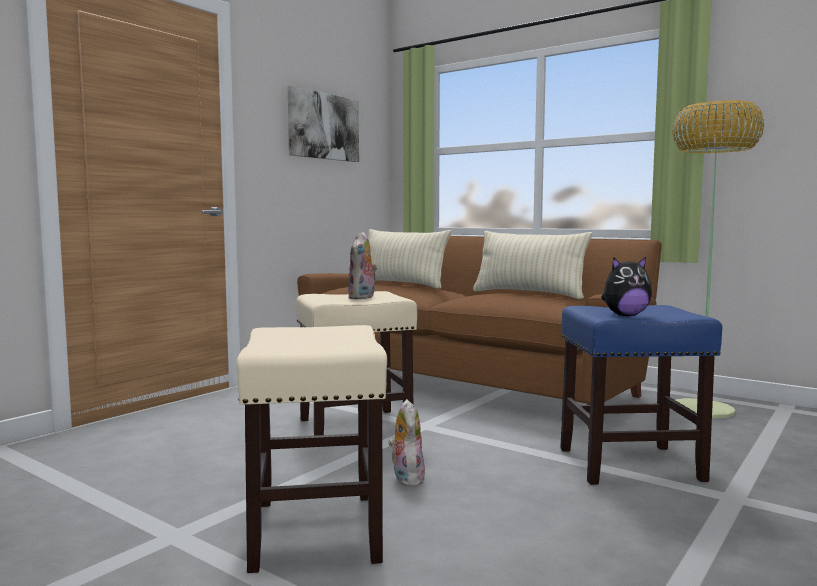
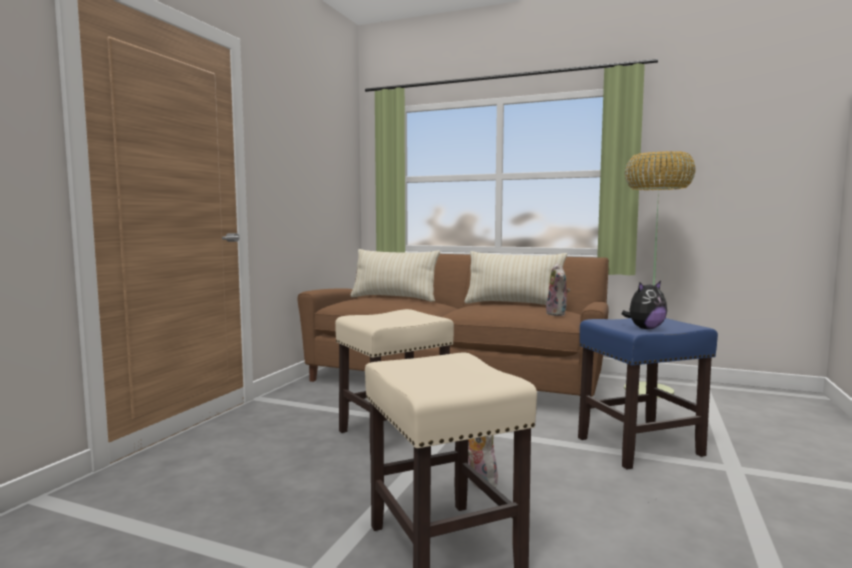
camera: 15 degrees left, 0 degrees up
(323, 126) = (312, 156): picture -> none
(362, 298) = (400, 318): plush toy -> plush toy (558, 314)

